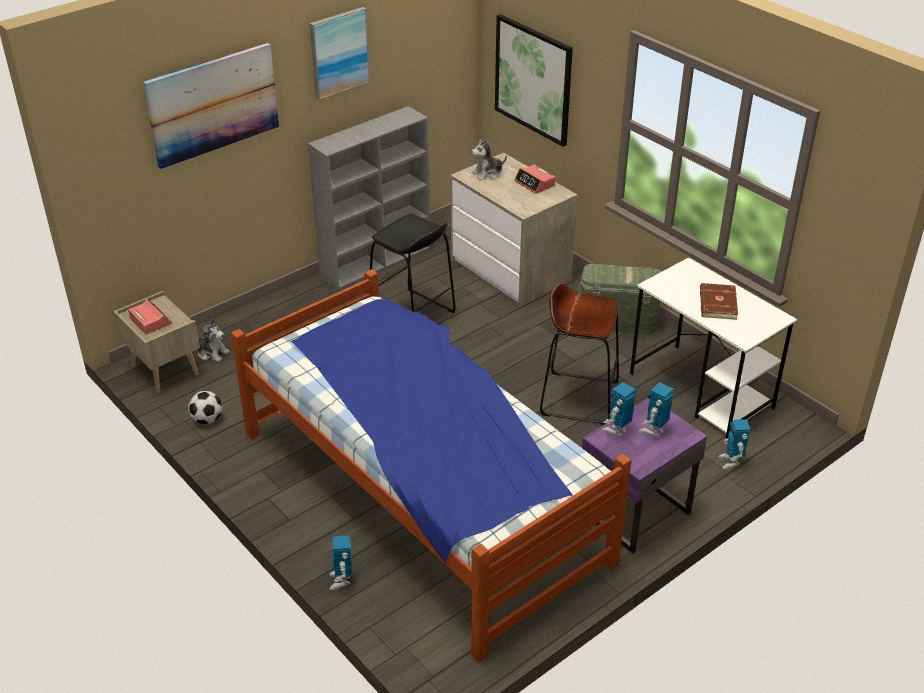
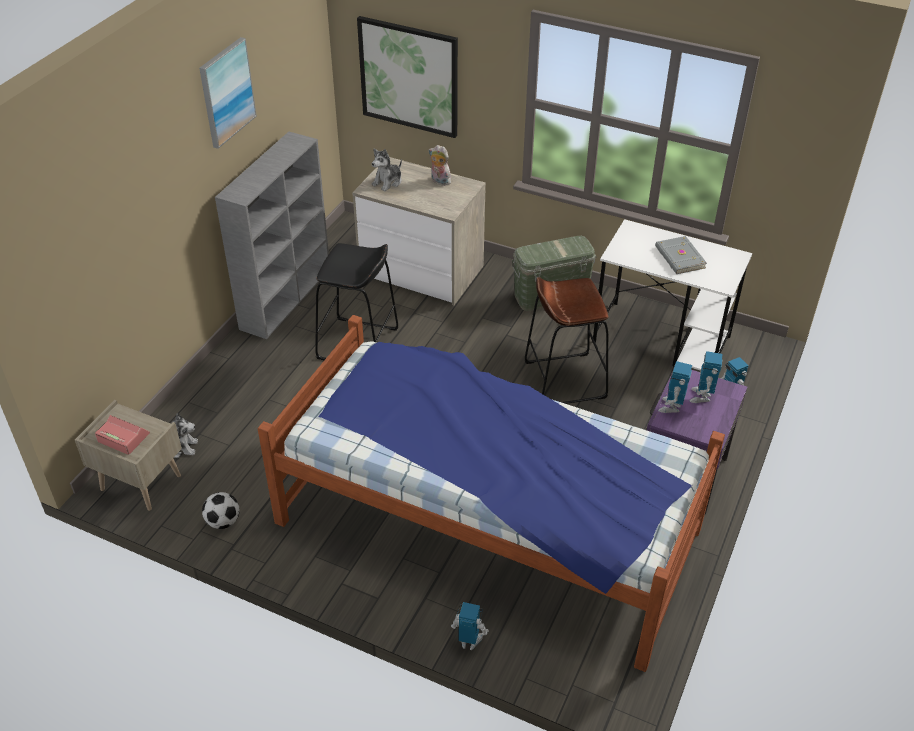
camera: 25 degrees left, 5 degrees up
(213, 104) = (128, 182): picture -> none
(341, 580) = (469, 641): toy robot -> toy robot turned 135 degrees clockwise
(535, 184) = (439, 181): alarm clock -> plush toy
(717, 304) = (679, 258): brown book -> grey book

